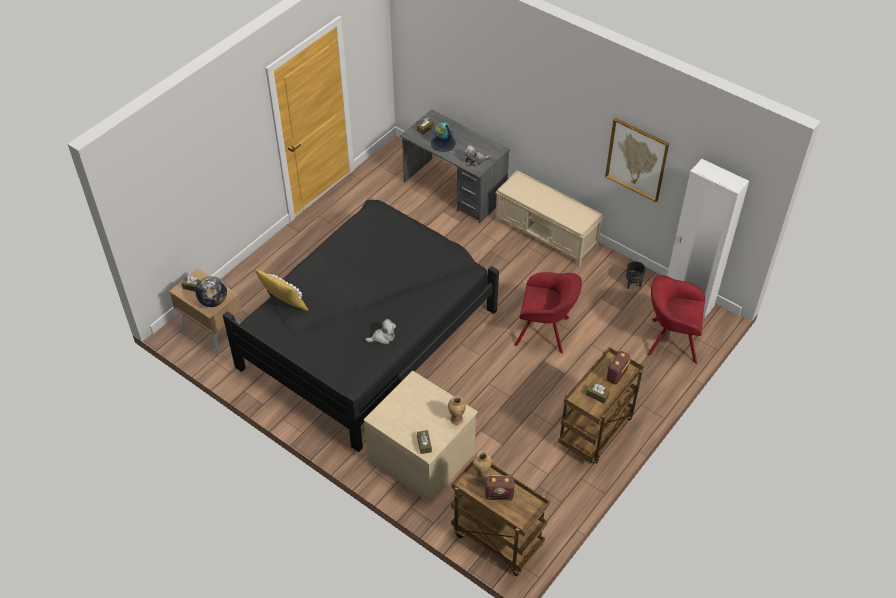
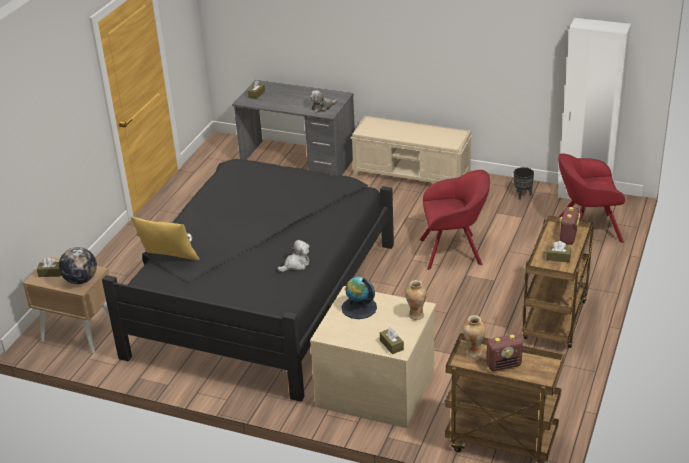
camera: 15 degrees left, 15 degrees down
(443, 143) = (281, 101): globe -> globe (359, 308)
(637, 159) = (500, 49): picture -> none

